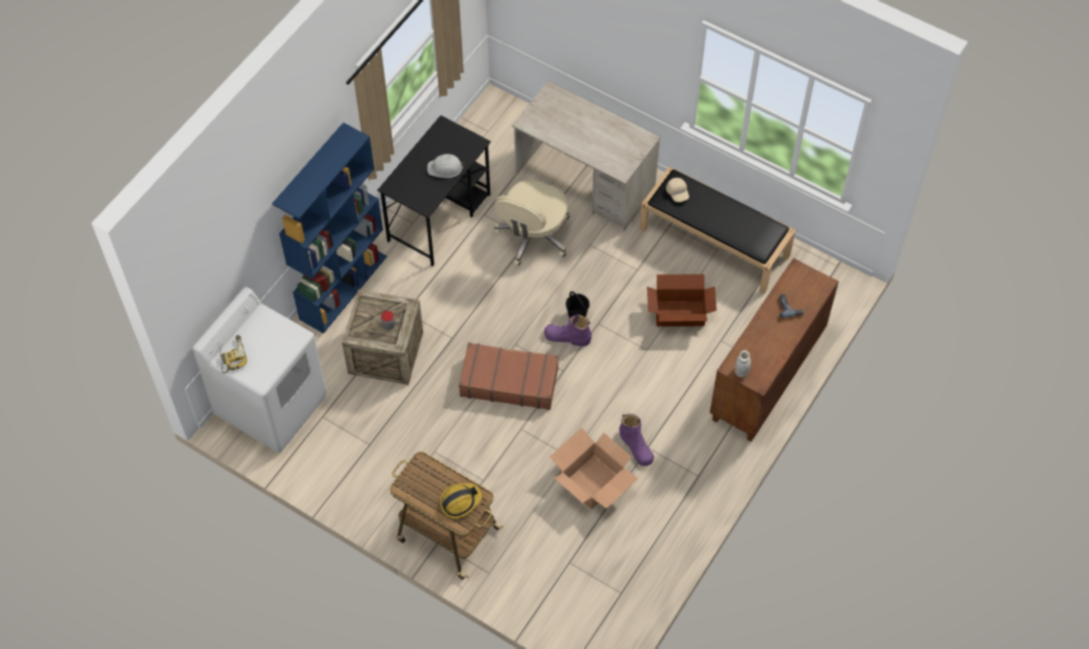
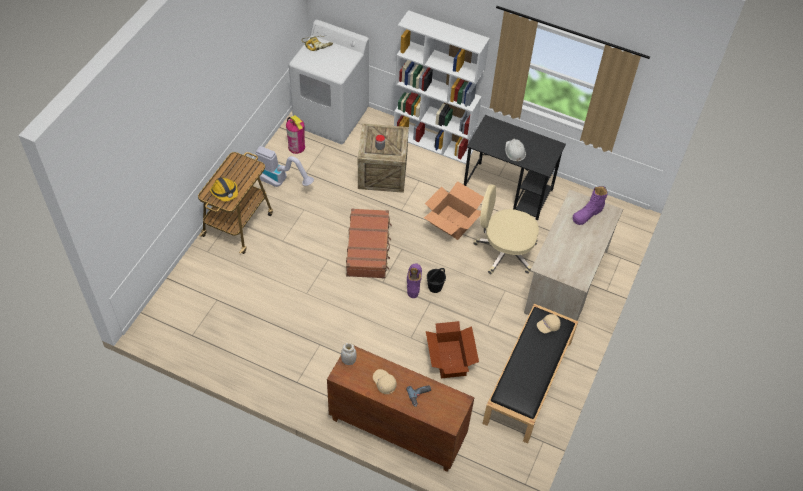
camera: 80 degrees right, 5 degrees down
(320, 453) = (296, 147): none -> fire extinguisher
(343, 287) = (434, 143): blue bookcase -> white bookcase
(380, 476) = (281, 181): none -> vacuum cleaner
(593, 482) = (286, 310): cardboard box -> cardboard box (452, 222)
(636, 446) = (319, 336): purple boot -> purple boot (588, 213)
(772, 339) = (384, 383): none -> beige cap

